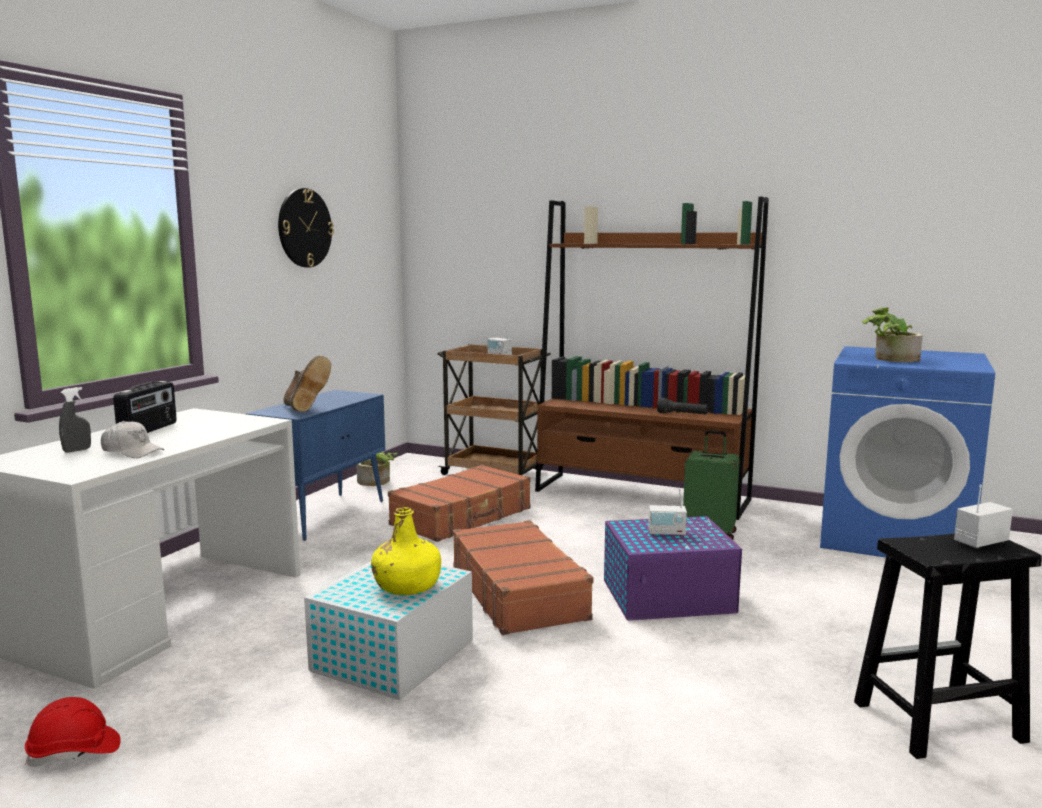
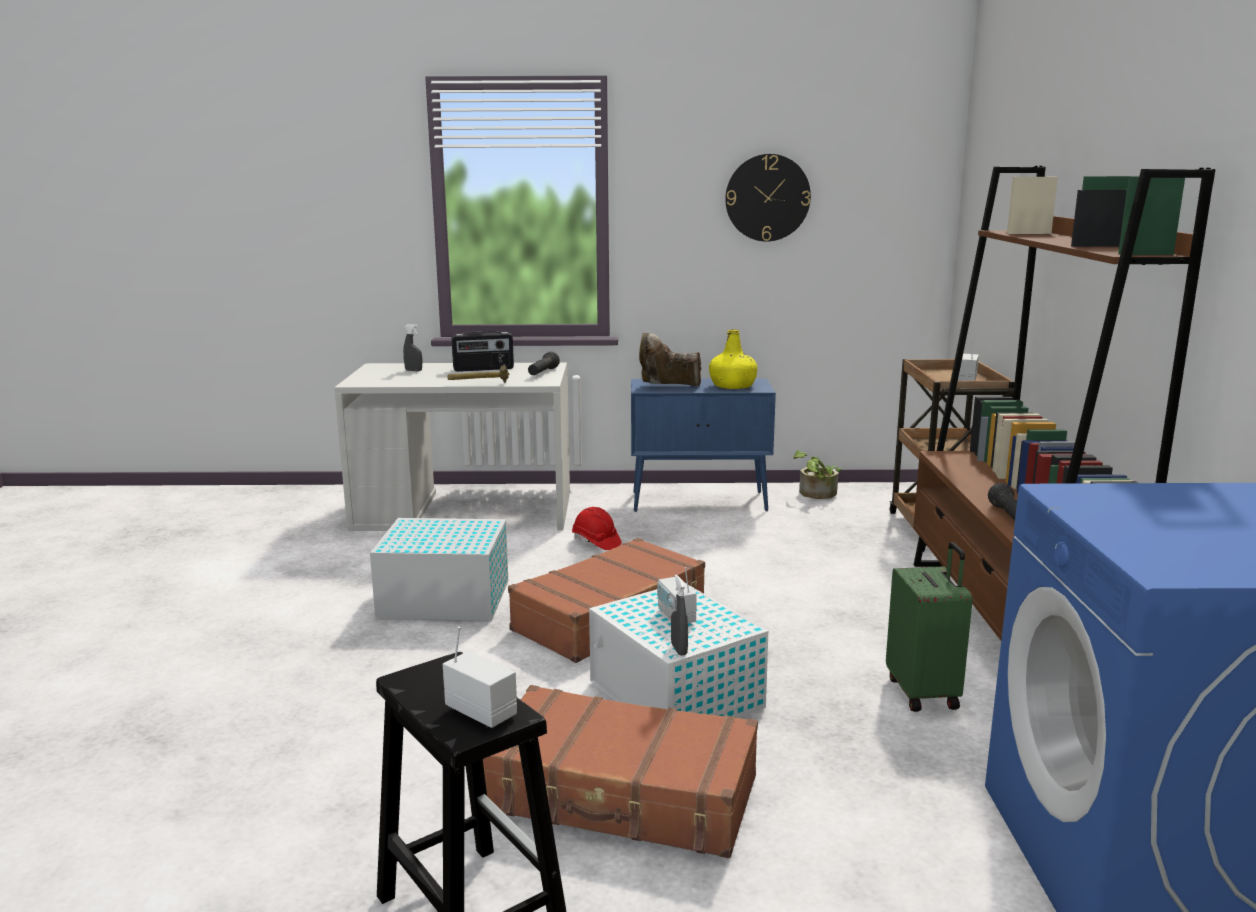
camera: 65 degrees right, 5 degrees up
(74, 752) = (275, 551): red hard hat -> red hard hat (596, 542)
(132, 451) = (420, 379): white cap -> none
(221, 437) = (479, 384): none -> hammer
(224, 417) = (543, 373): none -> black flashlight
(305, 410) = (667, 387): brown boot -> brown boot turned 60 degrees clockwise
(407, 586) = (438, 541): yellow bottle -> yellow bottle (733, 386)
(462, 517) = (775, 551): brown suitcase -> brown suitcase (621, 795)
(670, 597) = (676, 696): purple storage box -> white storage box
(722, 542) = (679, 649): none -> grey spray bottle
(890, 359) = (1151, 513): potted plant -> none

